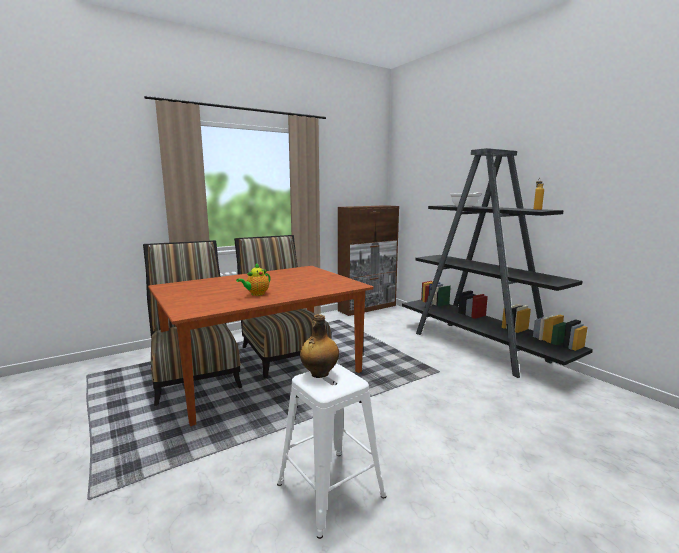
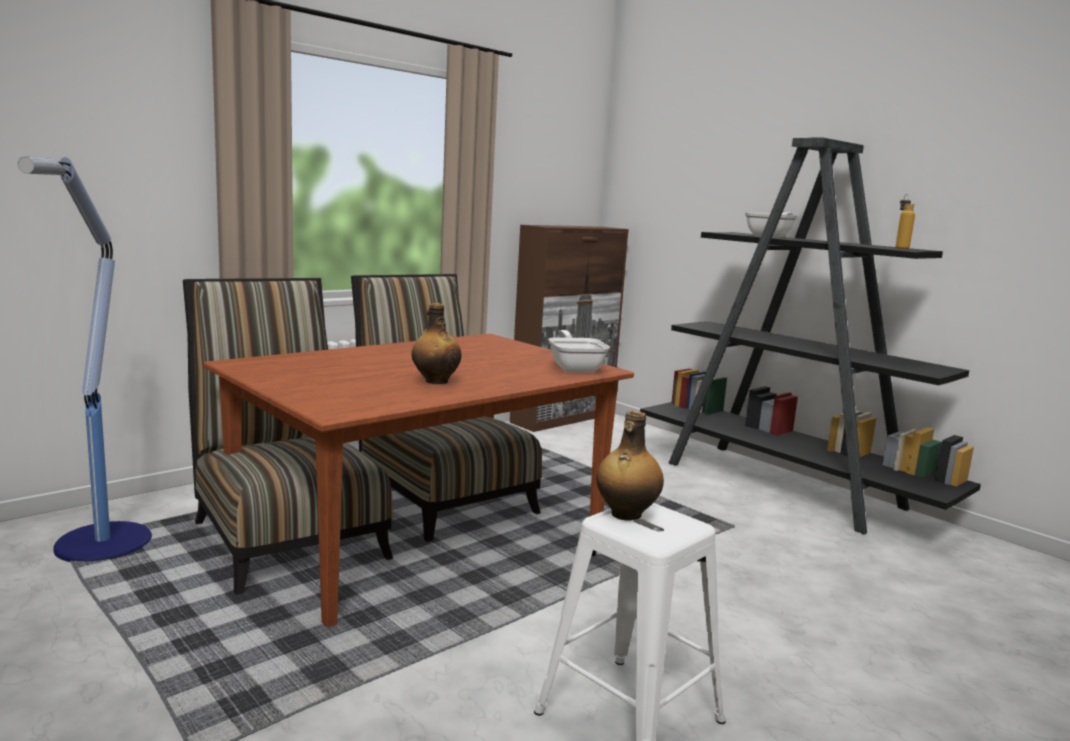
camera: 10 degrees left, 0 degrees up
(106, 376) = (102, 544): none -> floor lamp
(256, 294) = (435, 381): teapot -> bottle
(341, 284) = (575, 368): none -> frying pan

